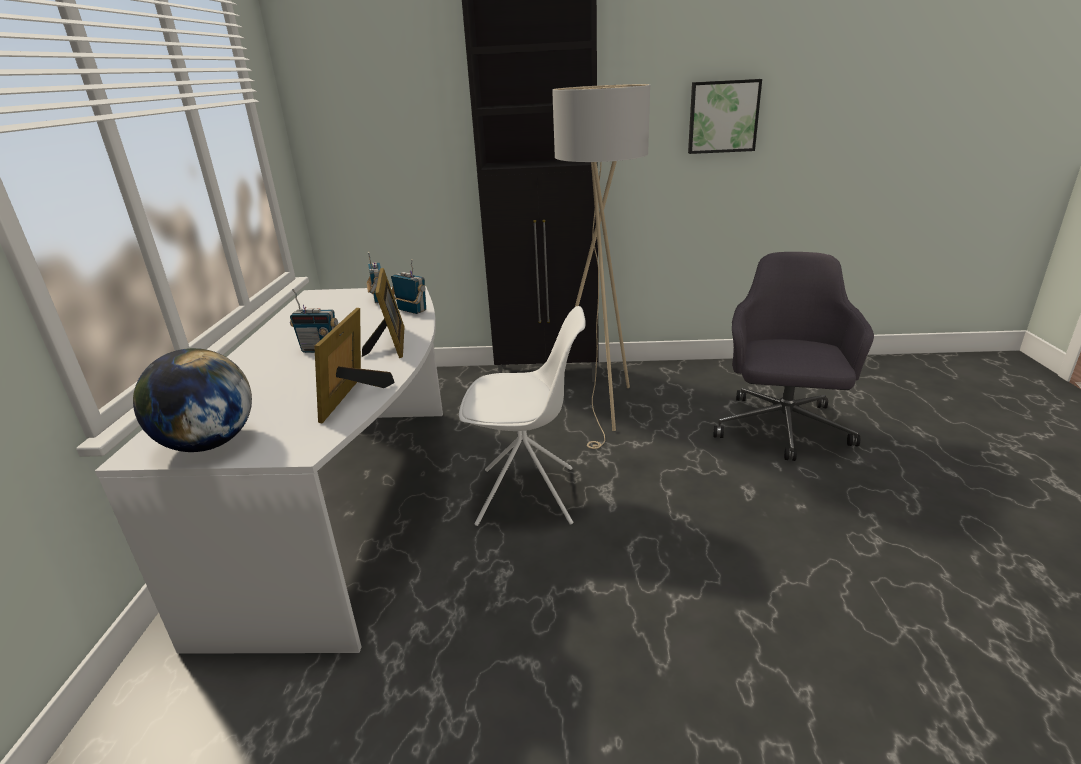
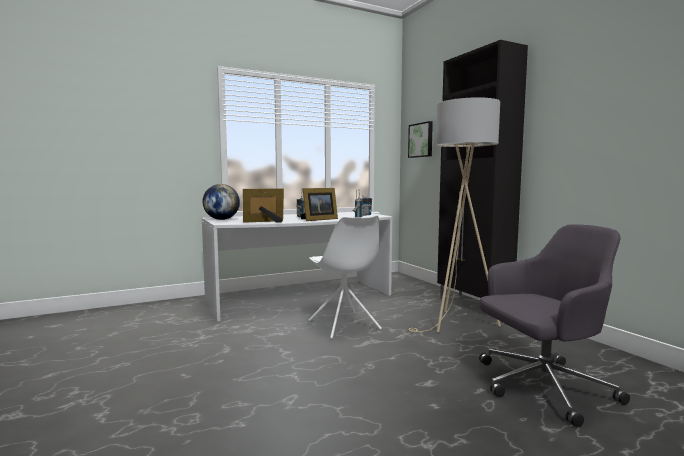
camera: 60 degrees right, 20 degrees down
(723, 116) = (616, 124): picture -> picture (421, 140)

